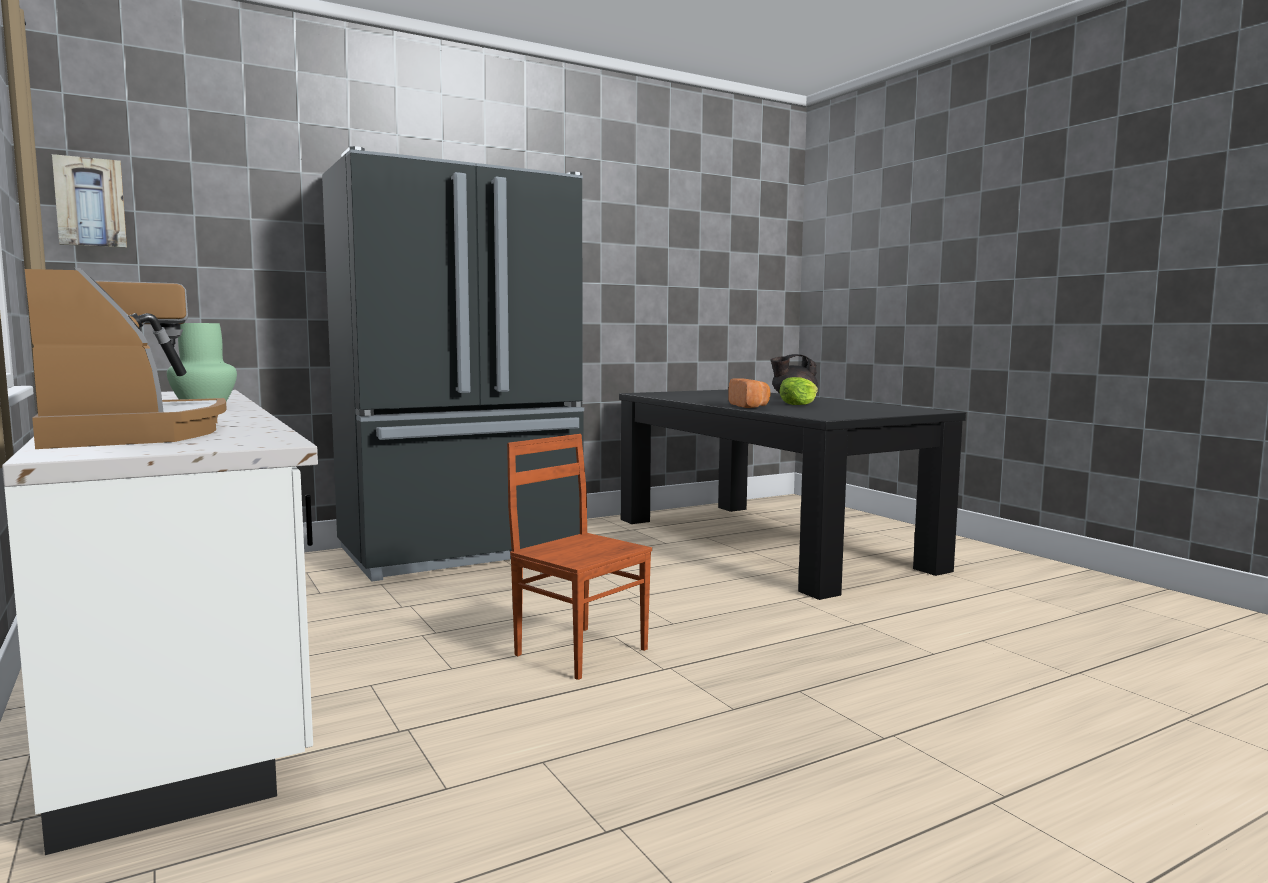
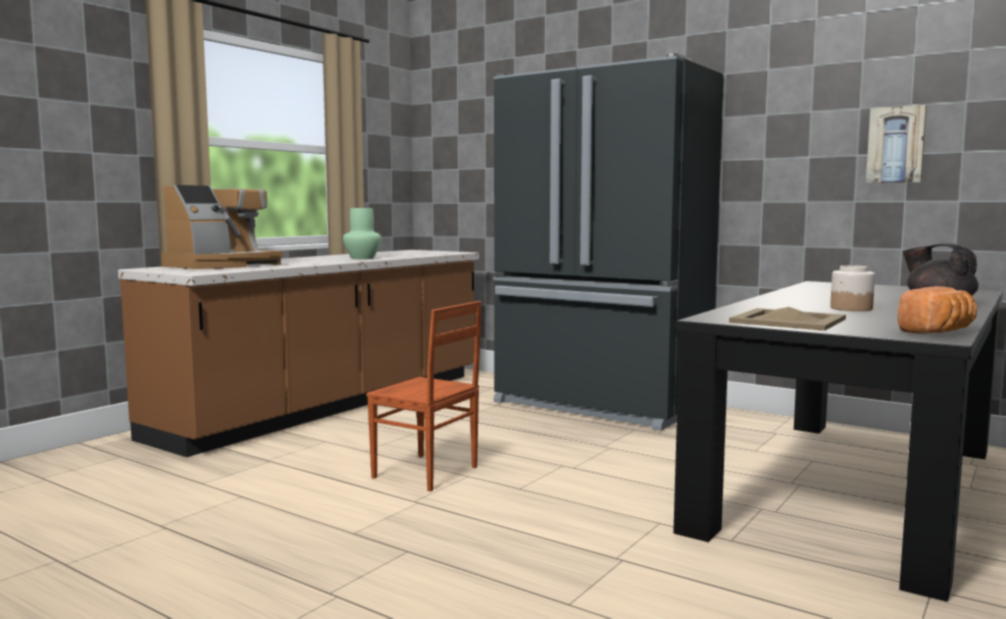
camera: 65 degrees right, 0 degrees up
(90, 202) = (438, 133): picture -> picture (896, 145)
(181, 660) = (331, 405): white counter -> brown counter
(581, 651) = (426, 473): brown chair -> brown chair turned 105 degrees clockwise
(750, 406) = (771, 303): bread -> bread (939, 332)
(798, 404) = (850, 308): lettuce -> jar
(848, 413) = (787, 320): none -> beige tray

